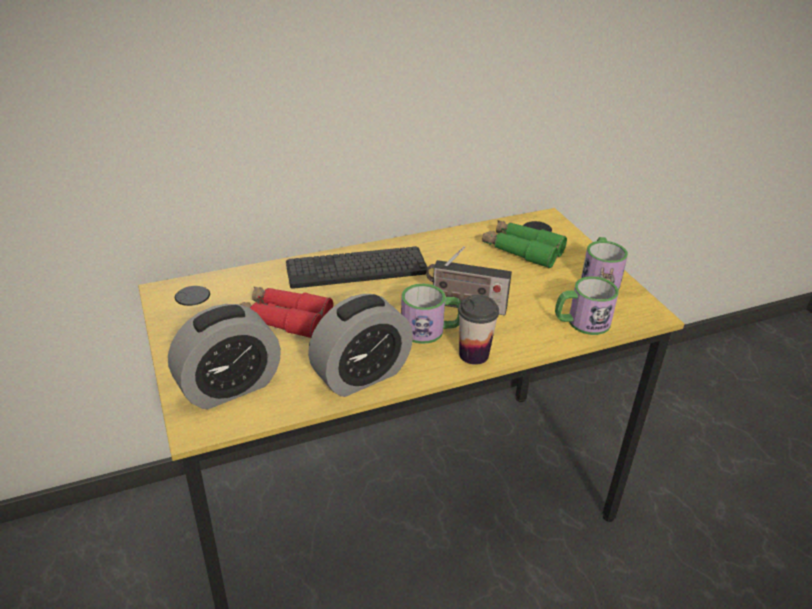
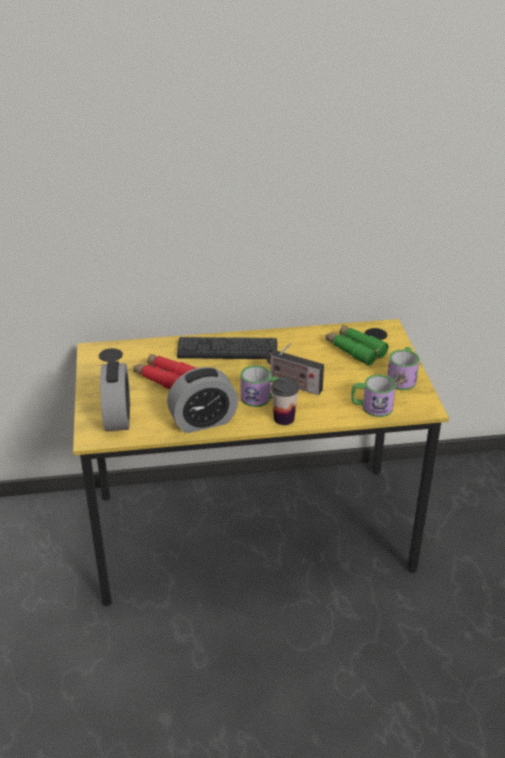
camera: 15 degrees right, 0 degrees up
(229, 387) = (118, 417): alarm clock -> alarm clock turned 75 degrees counterclockwise

